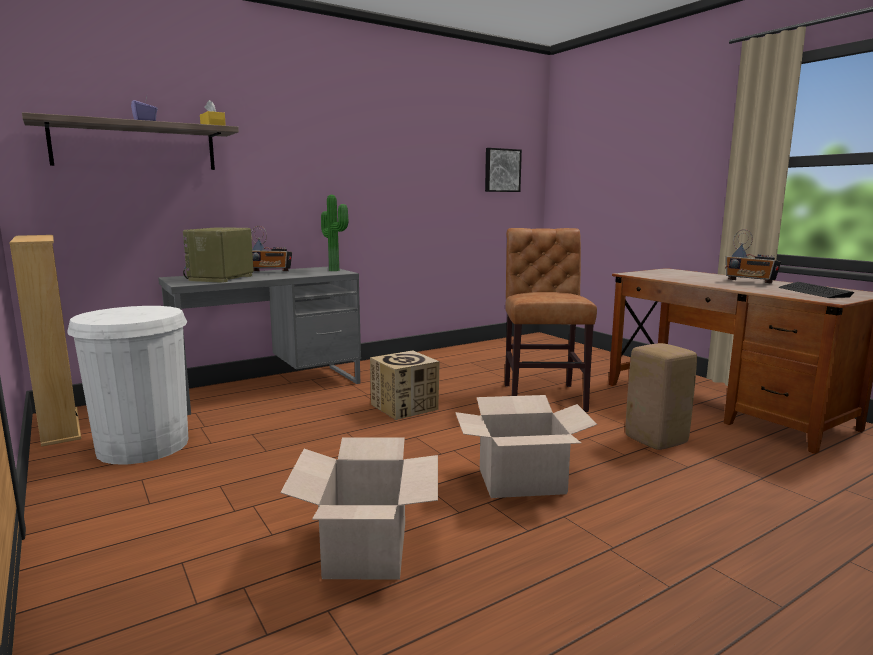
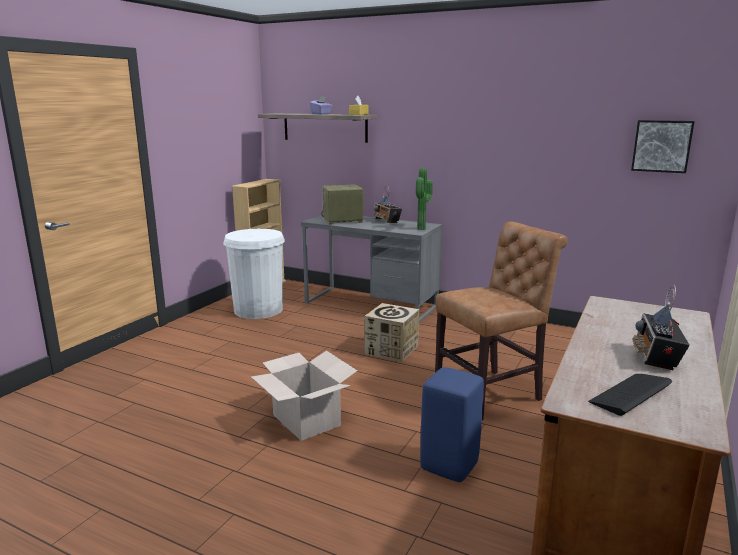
camera: 60 degrees right, 5 degrees up
(365, 549) = (189, 395): cardboard box -> none
(654, 440) = (449, 465): beige stool -> blue stool

